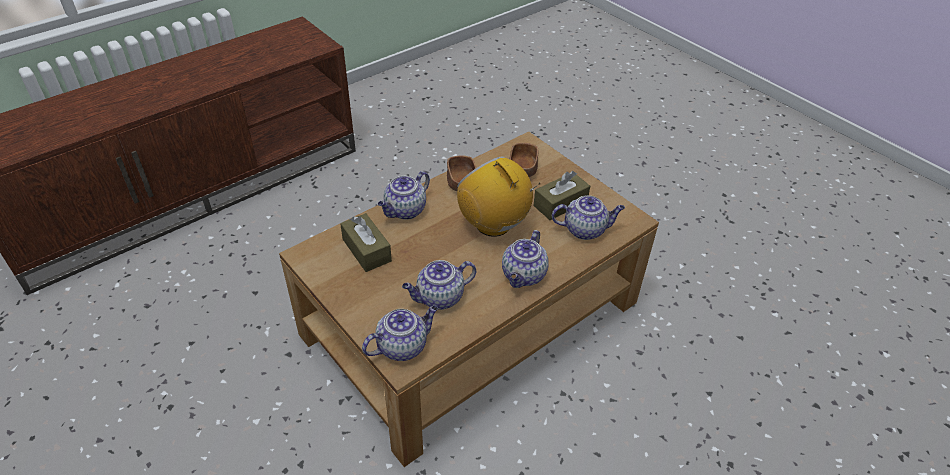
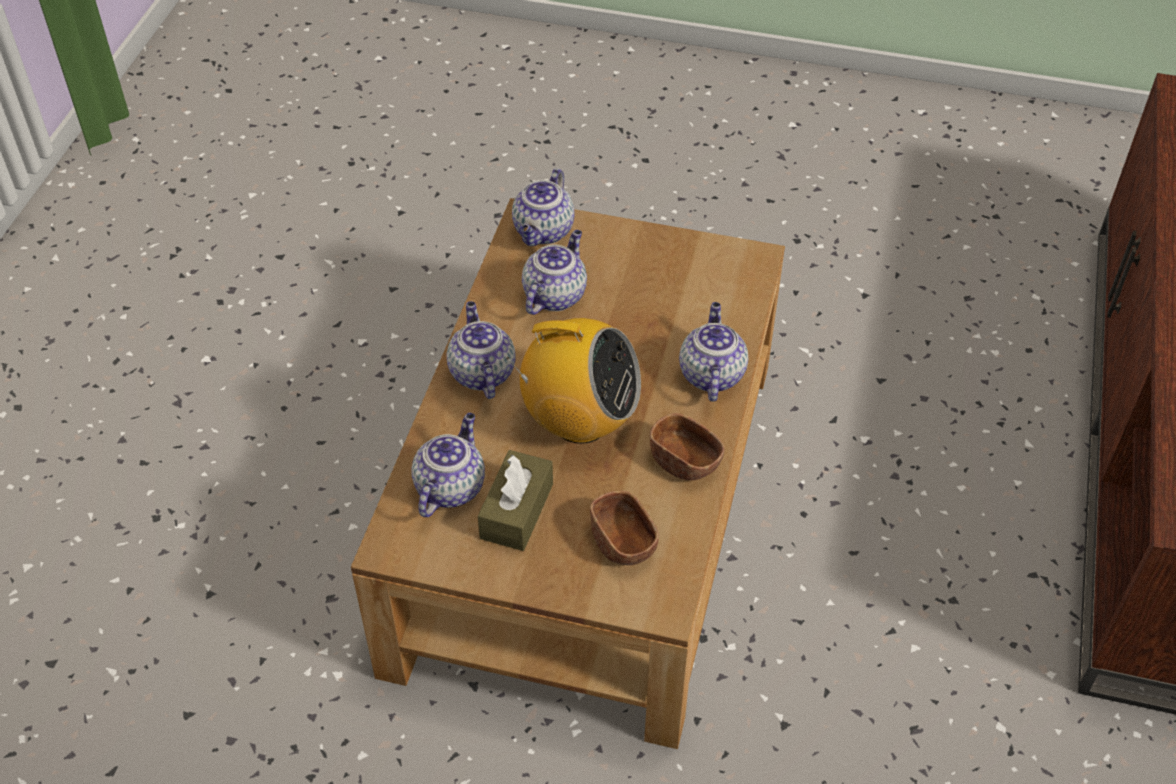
camera: 145 degrees right, 5 degrees up
(366, 250) = (694, 300): brown tissue box -> none
(585, 229) = (450, 486): teapot -> teapot turned 150 degrees clockwise

